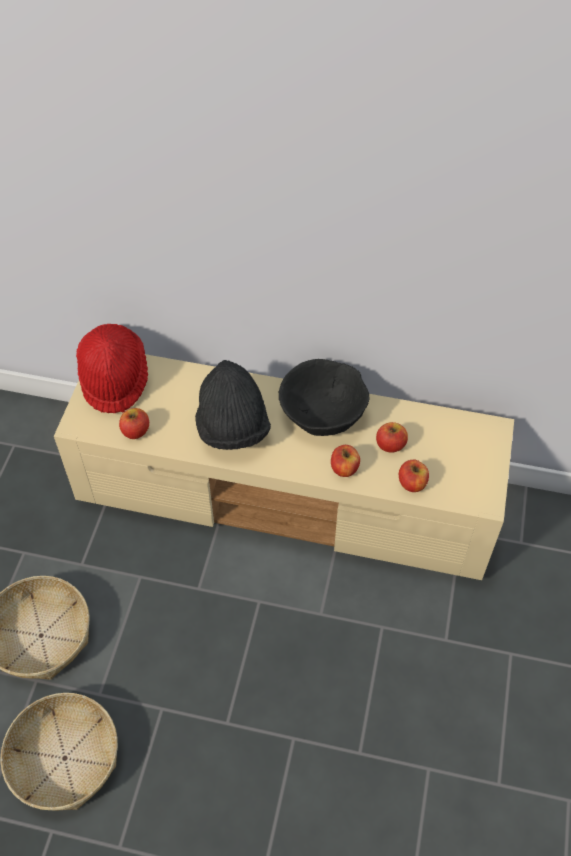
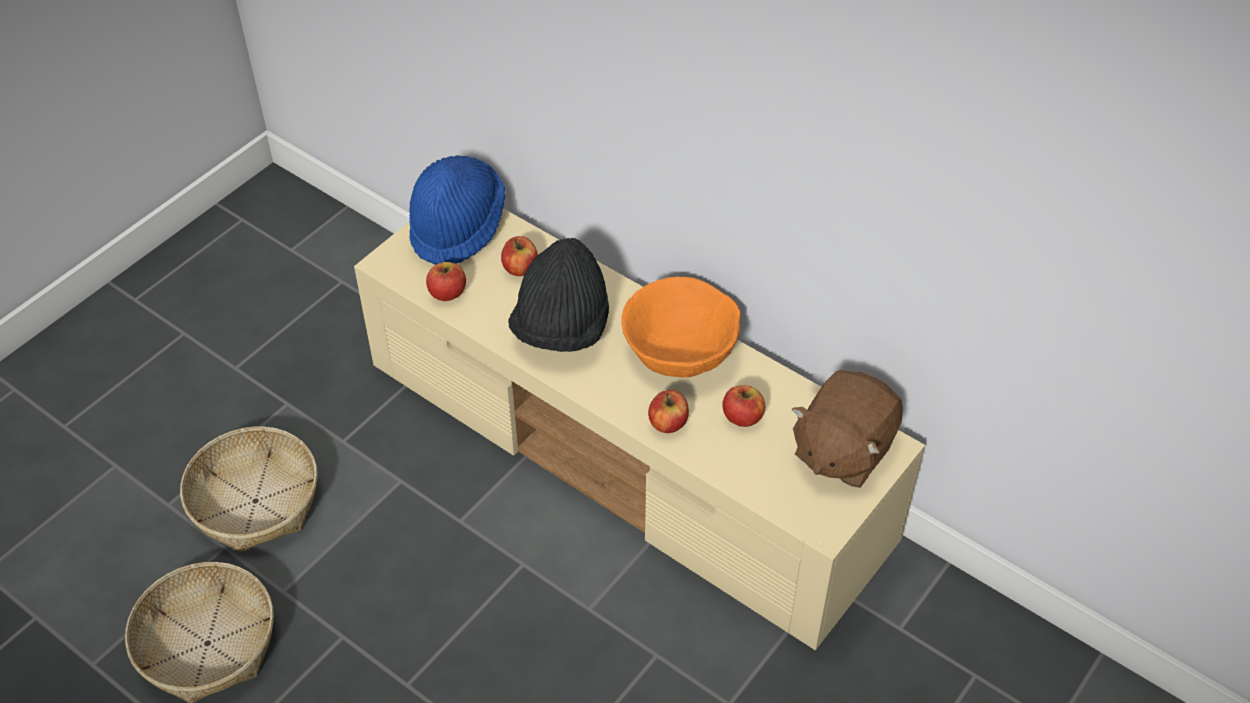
camera: 25 degrees right, 5 degrees down
(114, 379) = (457, 227): red hat -> blue hat
(322, 414) = (679, 352): black bowl -> orange bowl
(412, 483) = (742, 471): apple -> apple (520, 268)
(466, 443) = (842, 450): none -> brown plush toy

